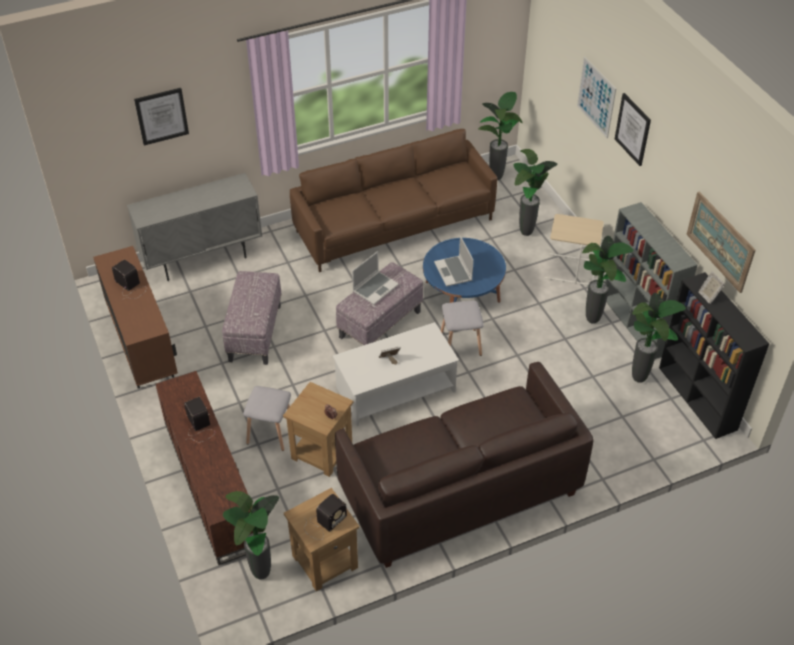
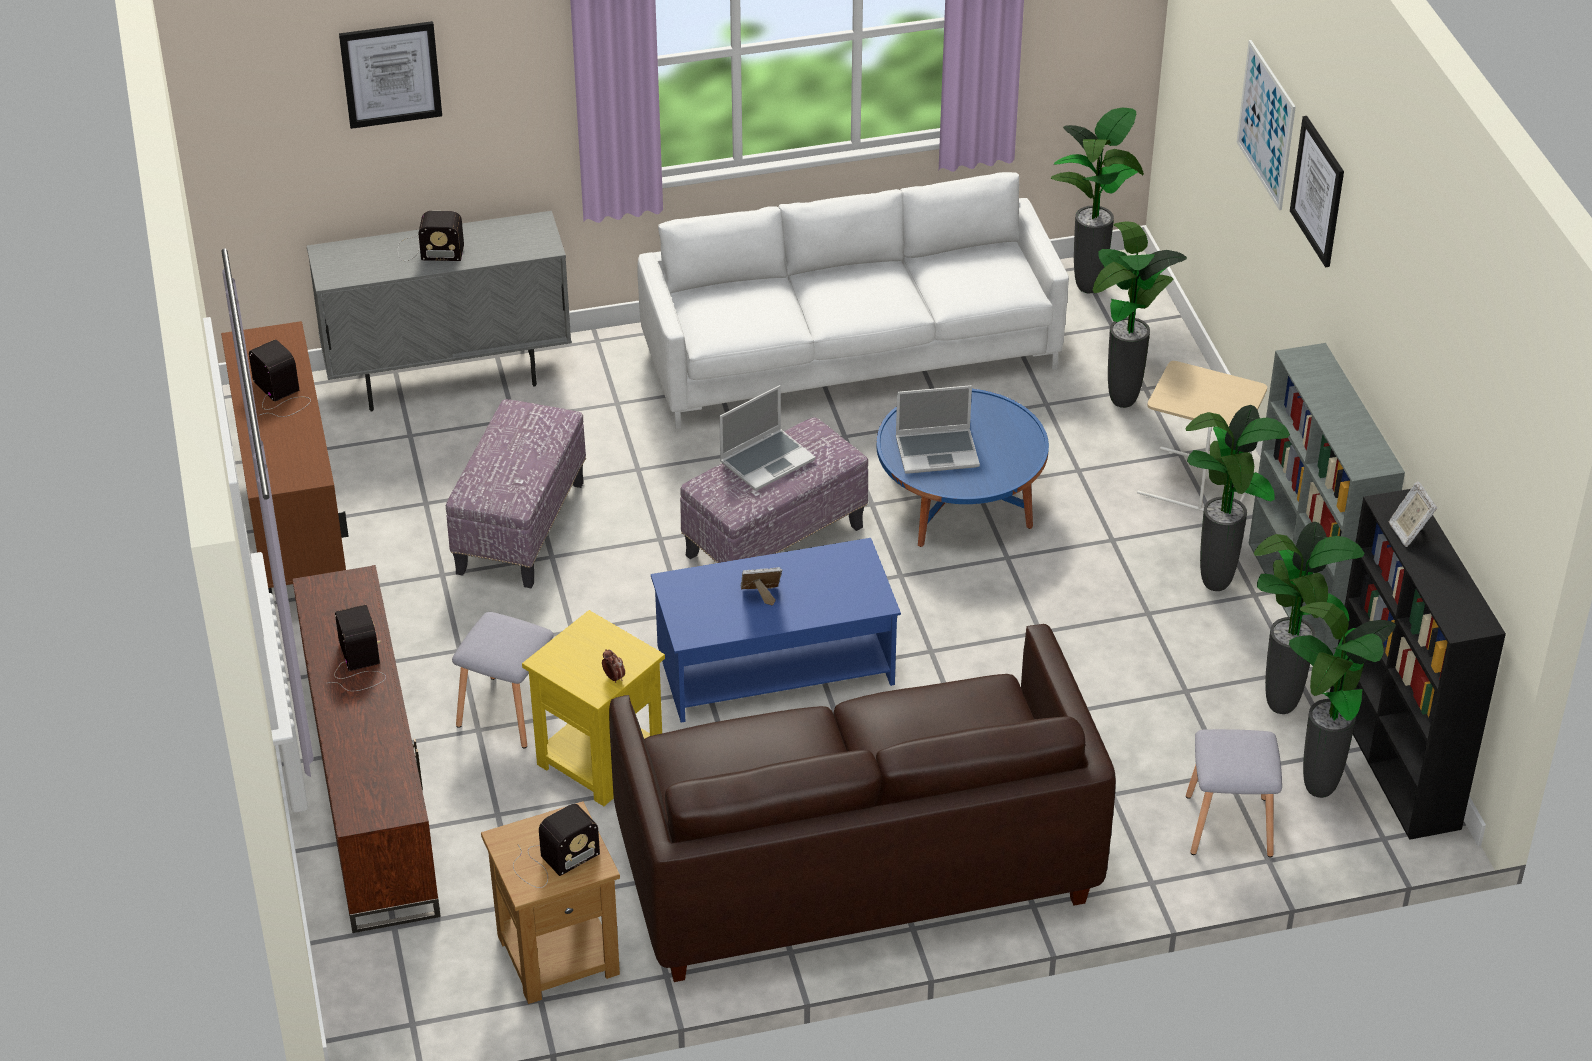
camera: 10 degrees right, 5 degrees down
(188, 200) = (428, 250): none -> radio
(261, 575) = (430, 962): potted plant -> potted plant (1319, 793)
(321, 452) = (598, 759): brown side table -> yellow side table
(395, 227) = (852, 360): brown sofa -> white sofa
(395, 389) = (773, 665): white coffee table -> blue coffee table
(454, 272) = (938, 452): laptop -> laptop turned 90 degrees counterclockwise
(461, 344) = (930, 598): grey stool -> grey stool (1230, 827)
(720, 241) = (1440, 422): picture -> none

